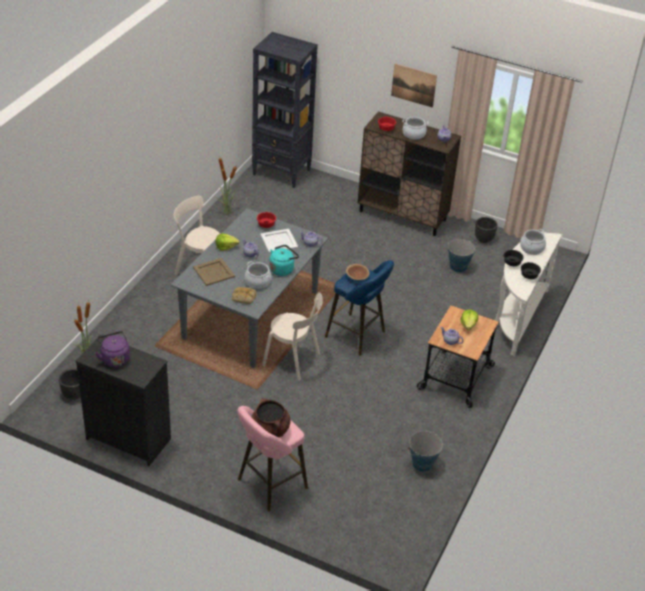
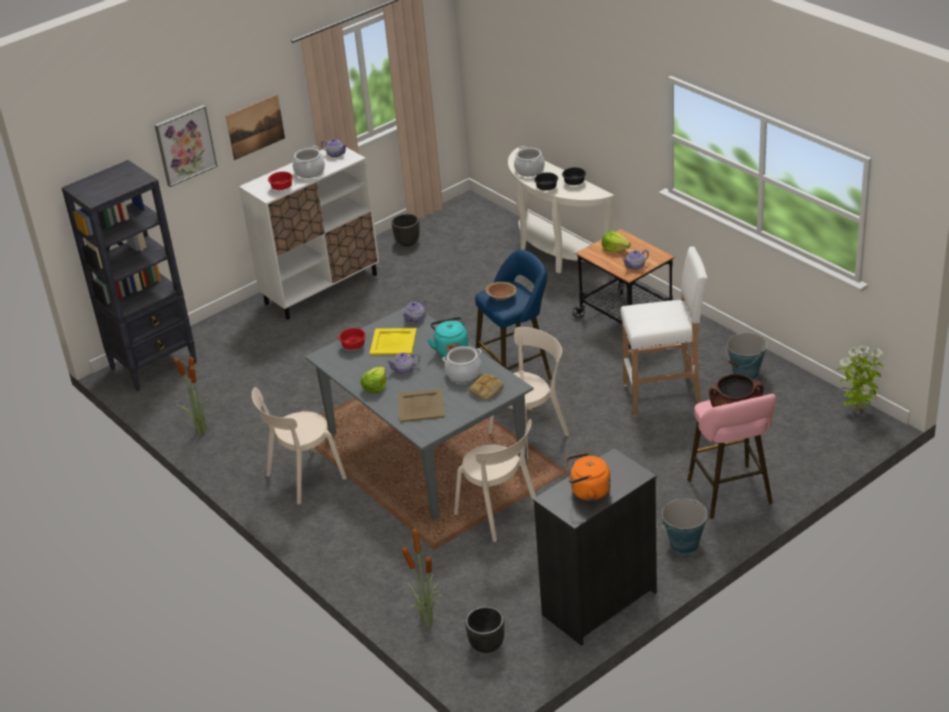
camera: 60 degrees left, 5 degrees down
(114, 358) = (587, 492): purple kettle -> orange kettle
(200, 367) = (499, 514): none -> beige chair
(278, 241) = (393, 342): white tray -> yellow tray
(360, 62) = (185, 145): none -> picture
(369, 421) = (664, 396): none -> white stool
(402, 216) = (321, 288): brown cabinet -> white cabinet
(407, 545) = (857, 412): none -> potted plant
(458, 267) = (444, 272): bucket -> bucket (684, 544)

